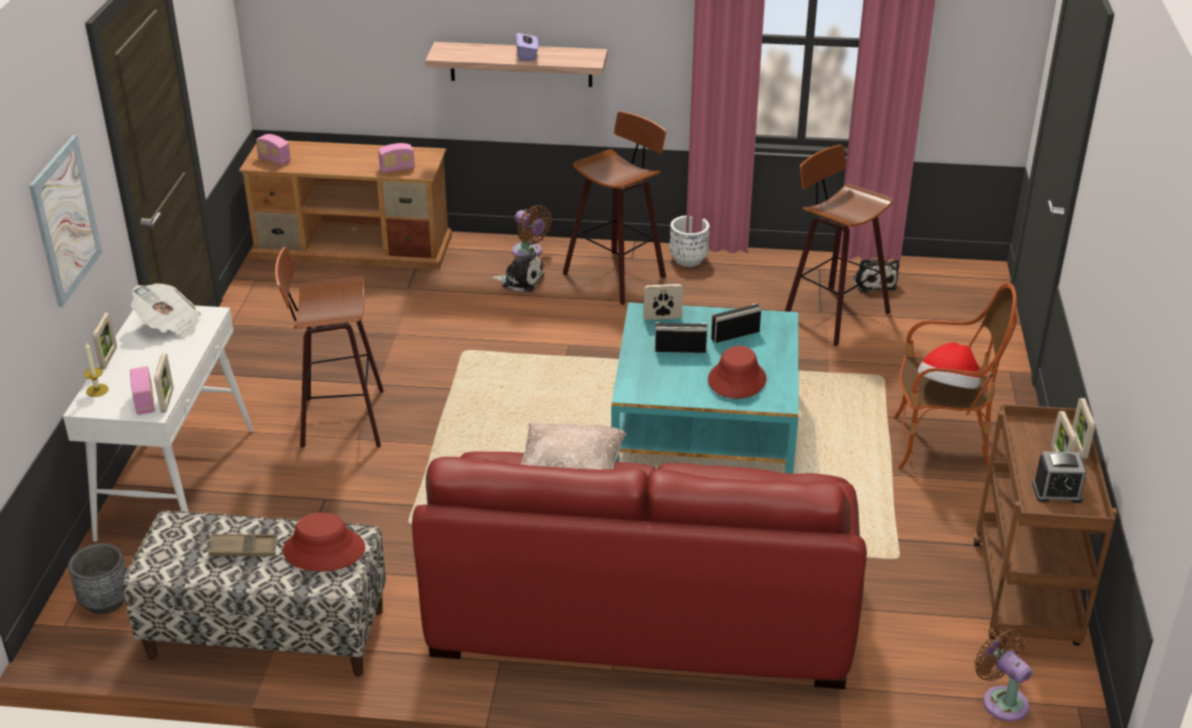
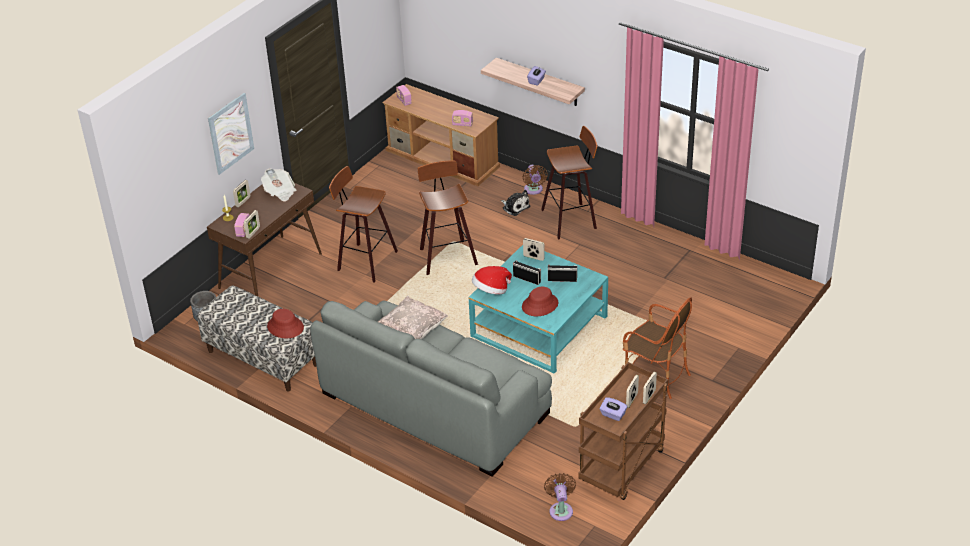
camera: 30 degrees right, 5 degrees up
(176, 483) = (270, 270): white console table -> brown console table
(243, 549) = (253, 315): brown tray -> none
(642, 601) = (435, 403): red sofa -> grey sofa
(688, 260) = (619, 221): white planter -> none
(832, 314) = (670, 281): stool -> stool (446, 256)
(874, 282) = (713, 268): plush toy -> none
(947, 389) = (652, 346): hat -> hat (491, 290)
(1056, 492) = (613, 415): alarm clock -> purple tissue box

